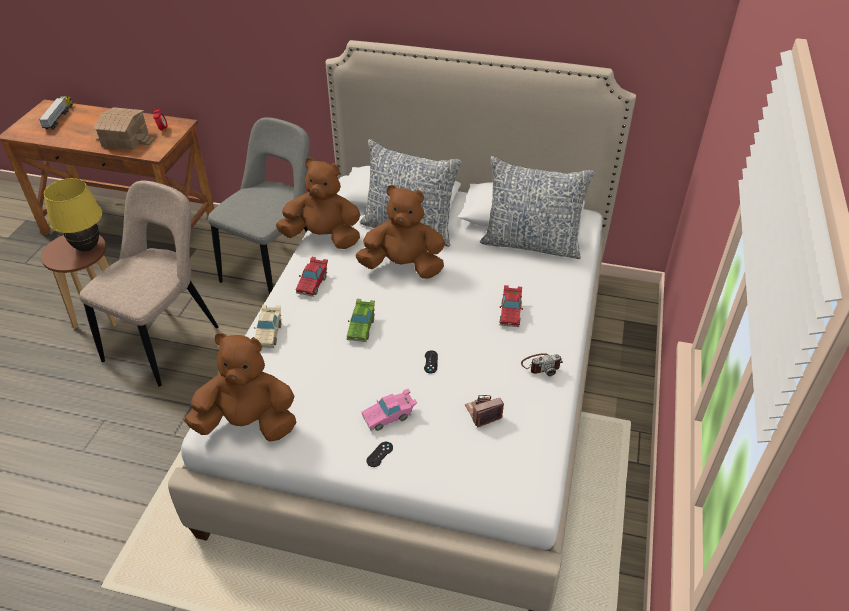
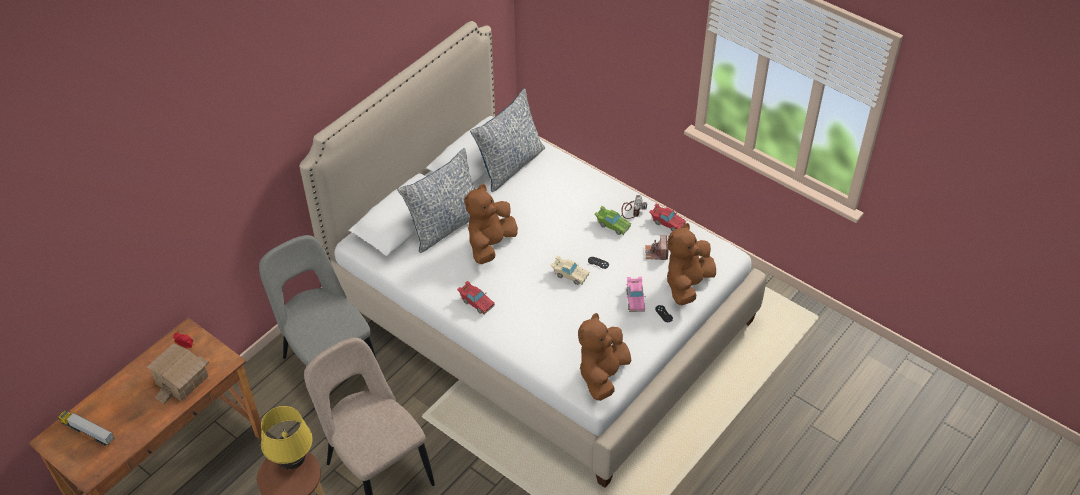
camera: 65 degrees left, 5 degrees up
(269, 333) = (517, 342): beige toy car -> beige toy car (569, 275)
(323, 237) = (422, 281): brown plush toy -> brown plush toy (687, 284)
(361, 327) = (544, 287): green toy car -> green toy car (612, 225)
(510, 312) = (575, 205): red toy car -> red toy car (667, 222)

